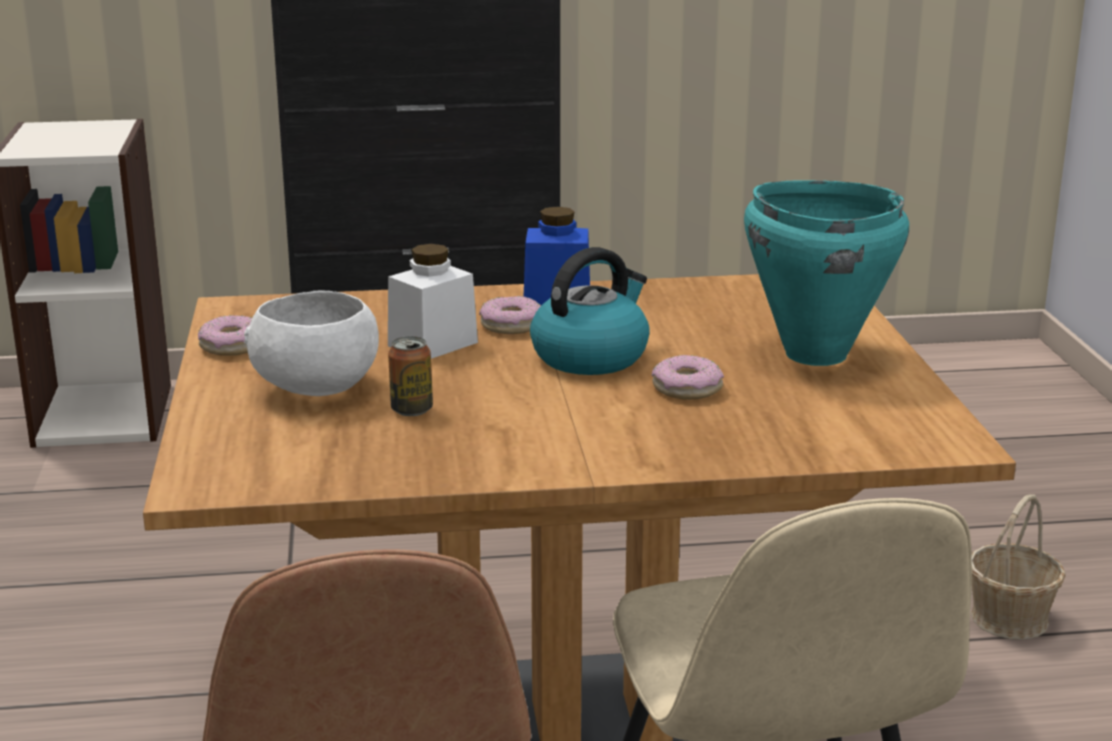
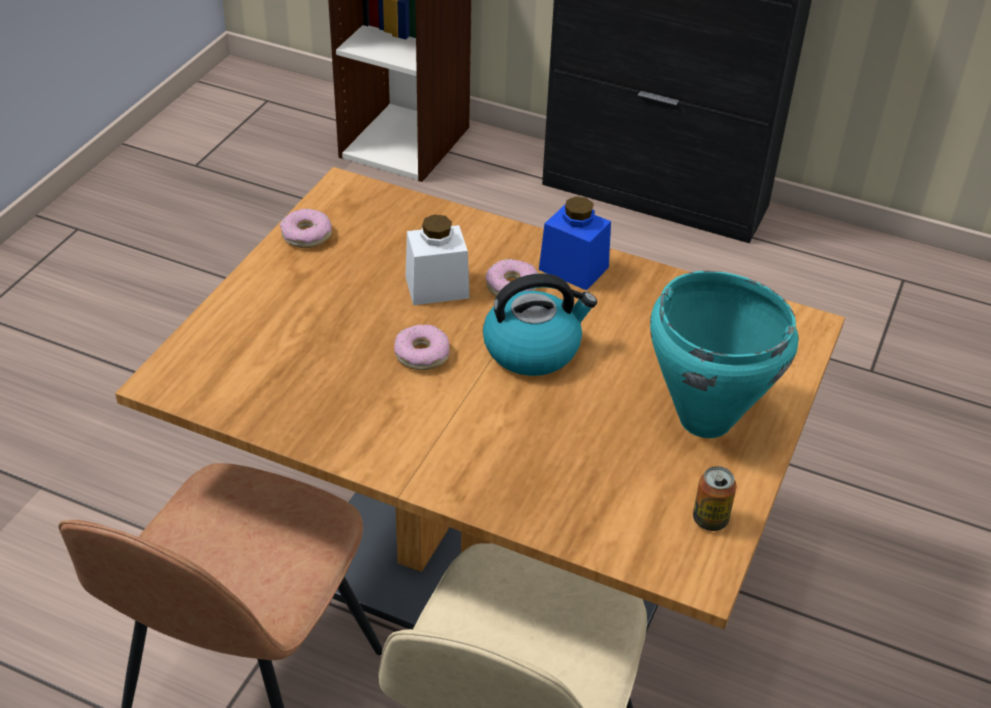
camera: 30 degrees right, 20 degrees up
(315, 390) = (315, 308): white bowl -> none
(411, 410) = (356, 358): can -> can (710, 519)
(687, 388) = (565, 418): donut -> donut (422, 354)
(1010, 619) = (921, 634): basket -> none

